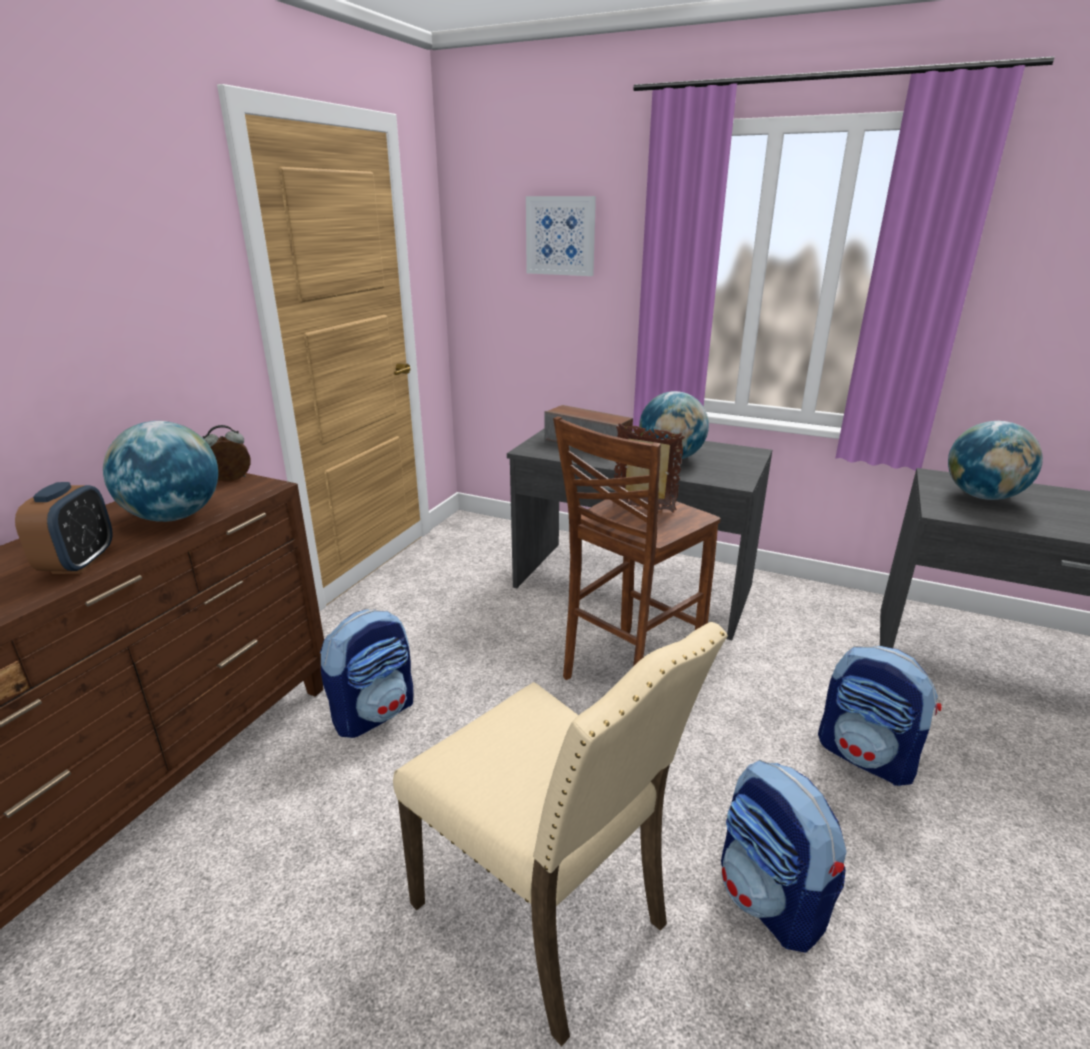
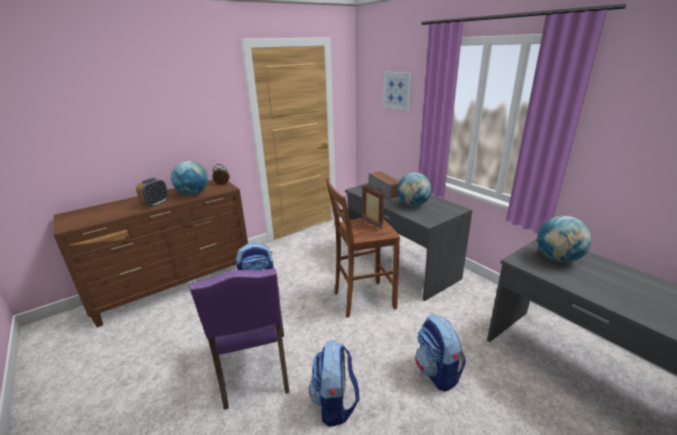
camera: 30 degrees right, 0 degrees up
(546, 912) = (254, 370): beige chair -> purple chair

